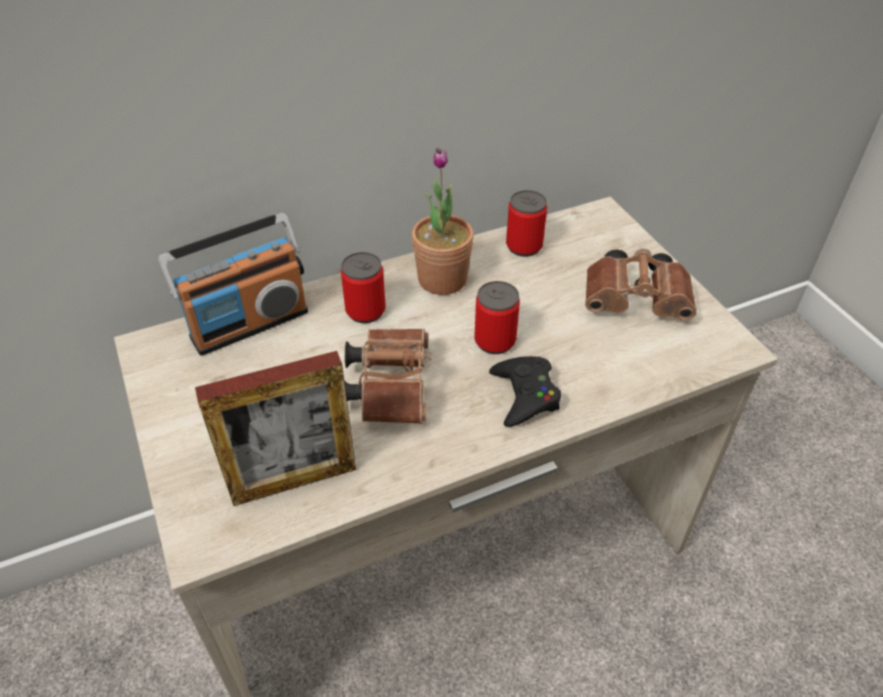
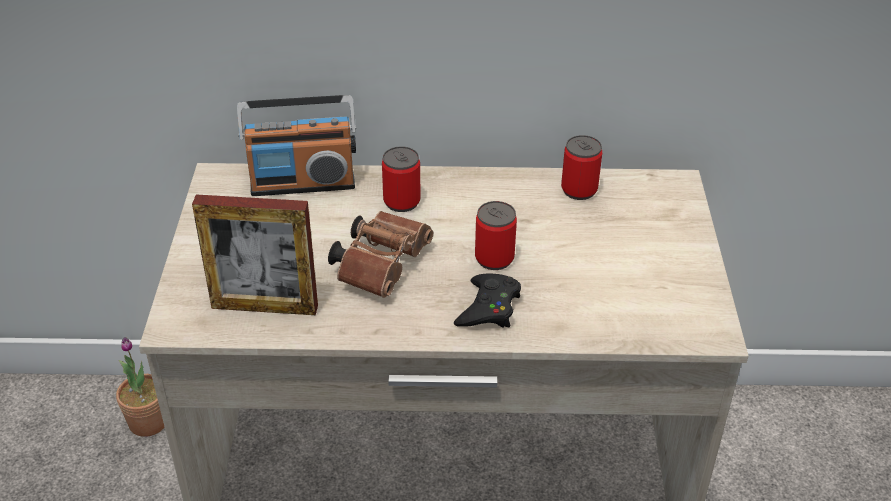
camera: 25 degrees right, 5 degrees down
(442, 279) = (484, 196): potted plant -> potted plant (148, 422)
(639, 302) = (651, 268): brown binoculars -> none

